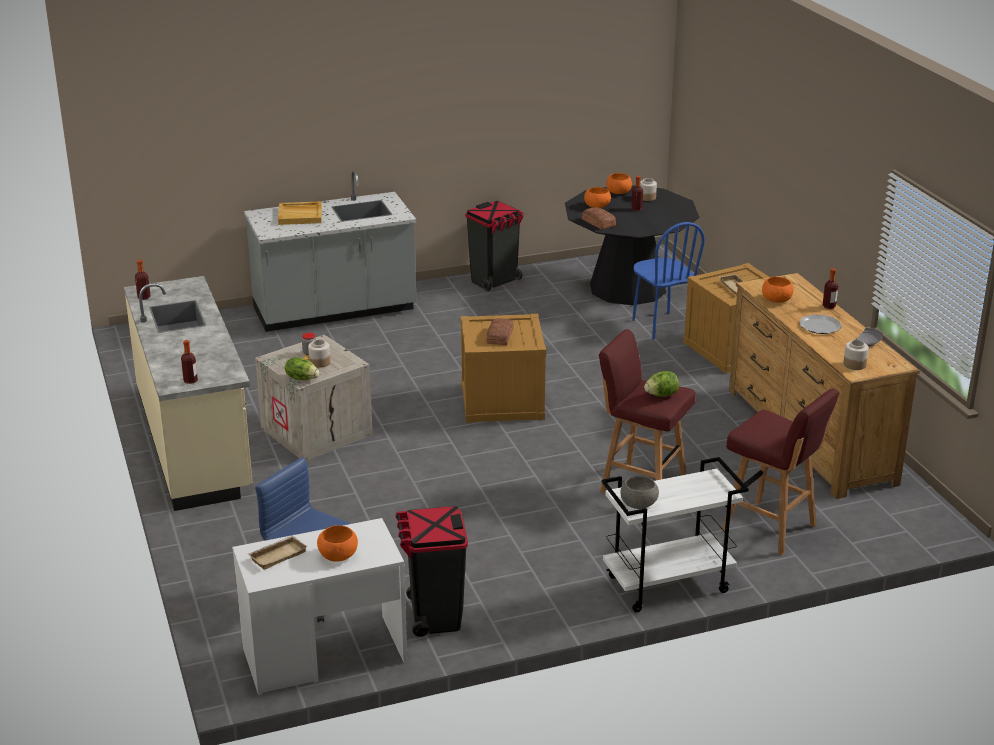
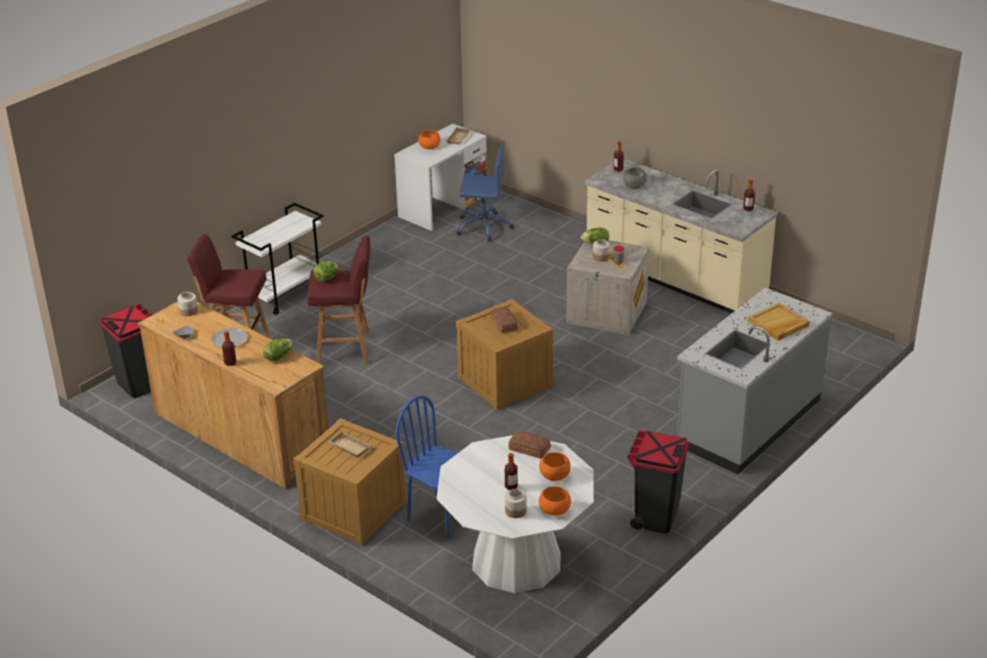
camera: 150 degrees right, 5 degrees up
(435, 616) = (405, 238): black trash can -> black trash can (139, 384)
(627, 288) = (516, 561): black dining table -> white dining table
(639, 503) = (295, 220): grey bowl -> grey bowl (634, 186)
(777, 299) = (278, 357): orange bowl -> lettuce

